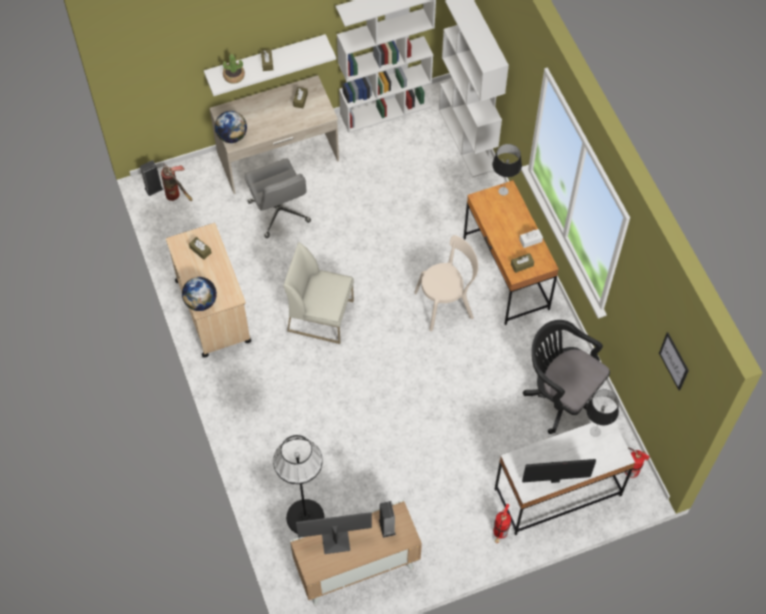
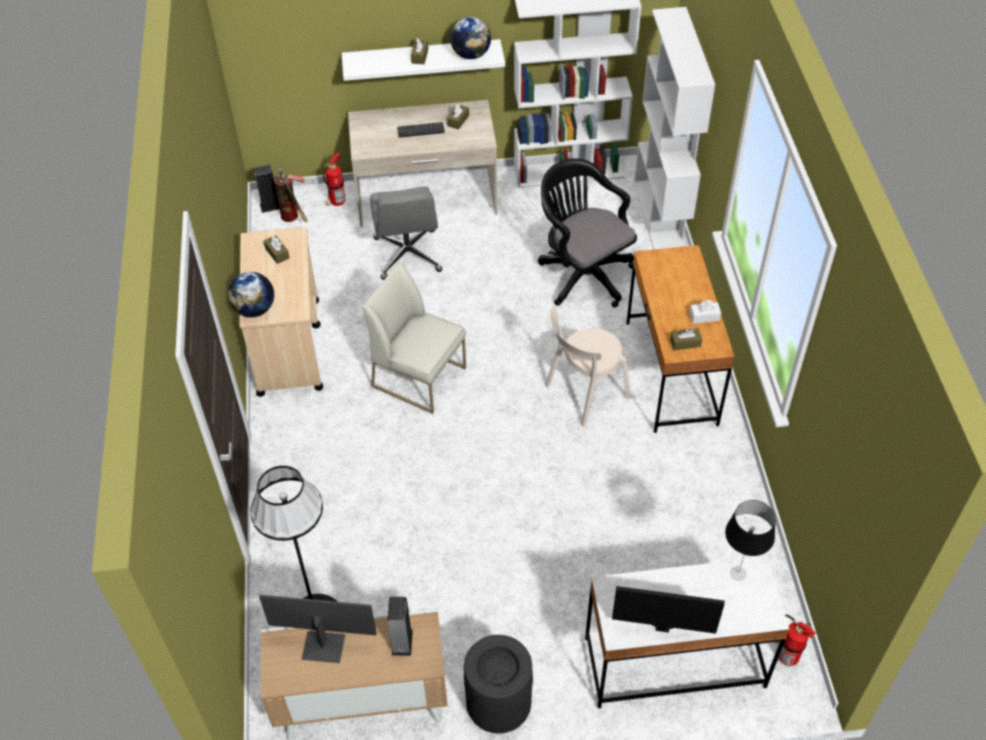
camera: 15 degrees right, 10 degrees down
(232, 136) = (363, 144): globe -> globe (471, 55)
(234, 76) = (375, 63): potted plant -> none
(273, 114) = (420, 130): none -> keyboard
(446, 304) = (584, 393): beige chair -> beige chair turned 150 degrees clockwise
(448, 546) = (498, 702): none -> black trash can
(499, 534) = (576, 701): fire extinguisher -> fire extinguisher (336, 203)
(503, 191) = (682, 254): table lamp -> none
(561, 396) = (709, 536): black office chair -> black office chair (582, 273)
(674, 361) = (870, 470): picture -> none

